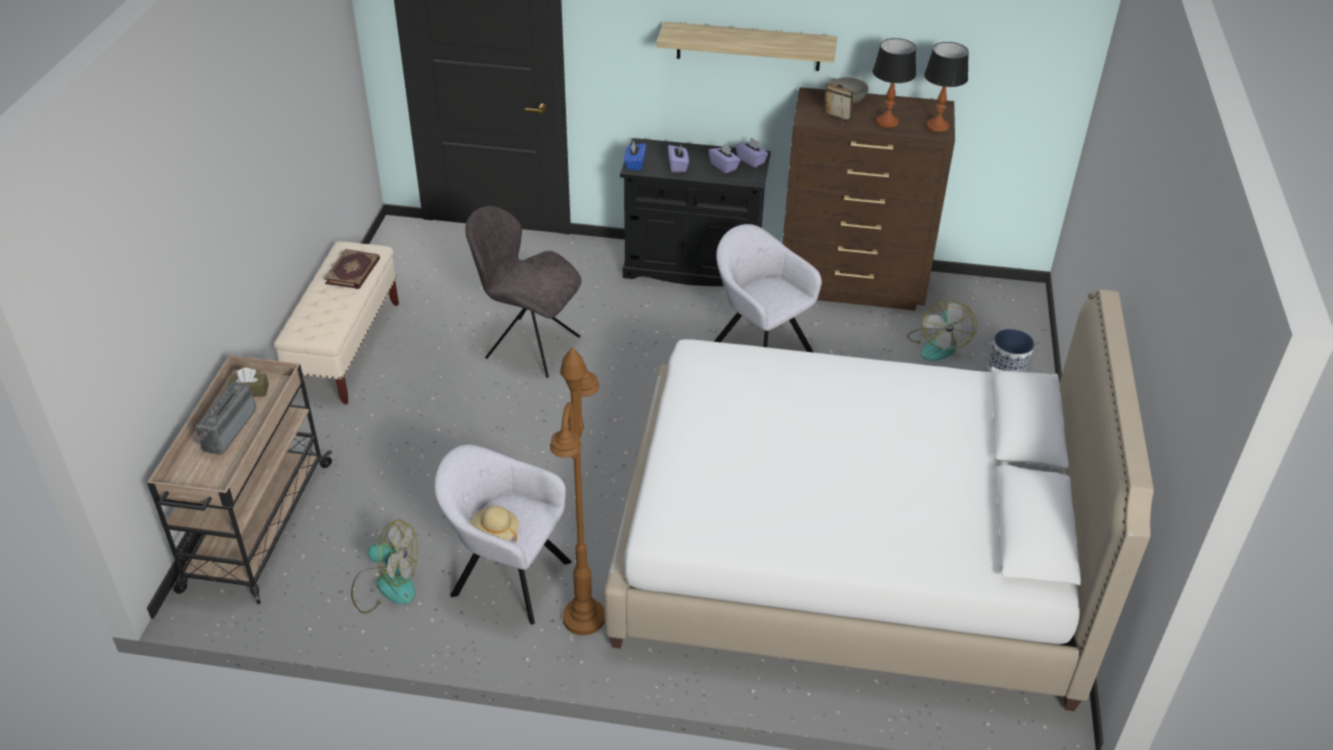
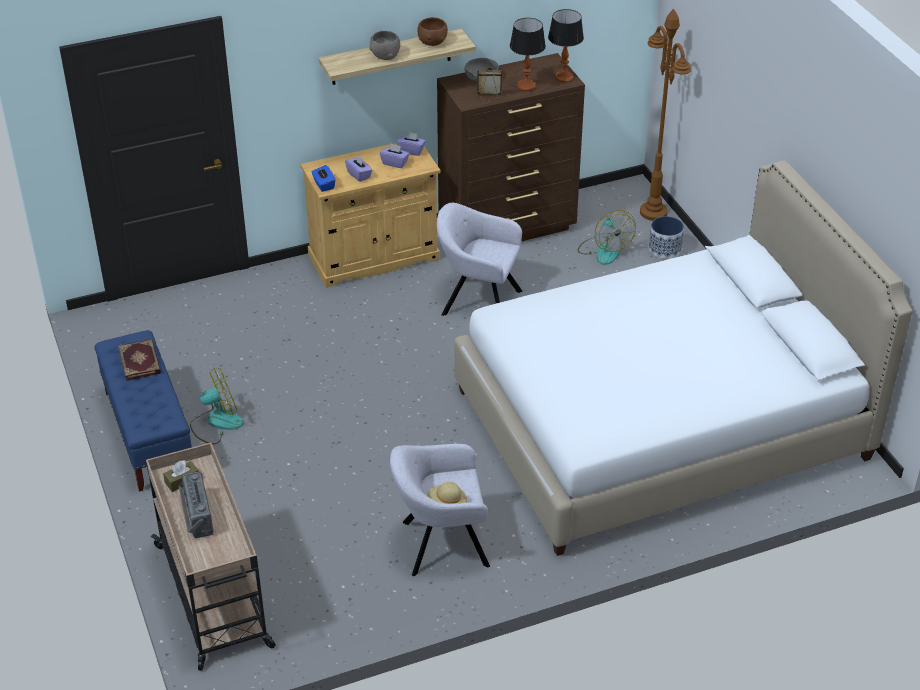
camera: 30 degrees left, 0 degrees up
(346, 349) = (149, 434): beige bench -> blue bench
(386, 585) = (357, 590): fan -> fan (216, 423)
(529, 346) = (301, 371): grey chair -> none
(584, 618) = (521, 546): brown floor lamp -> brown floor lamp (653, 212)
(692, 266) = (374, 257): black cabinet -> beige cabinet
(730, 38) = (385, 56): none -> grey bowl
(793, 40) = (433, 42): none -> brown bowl

